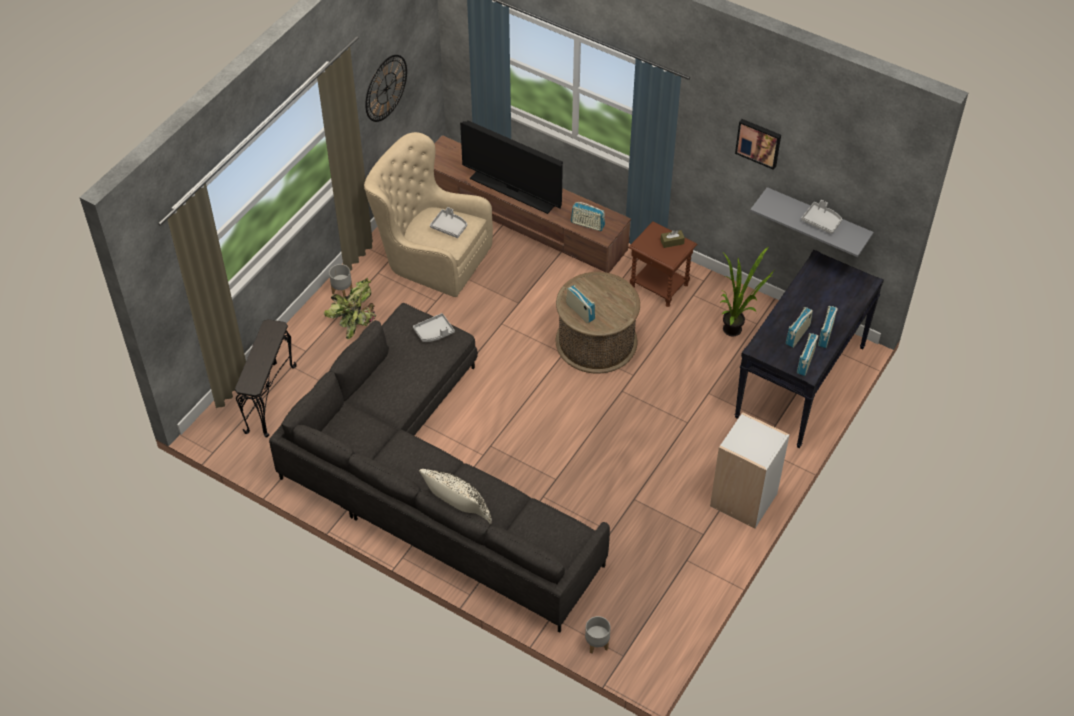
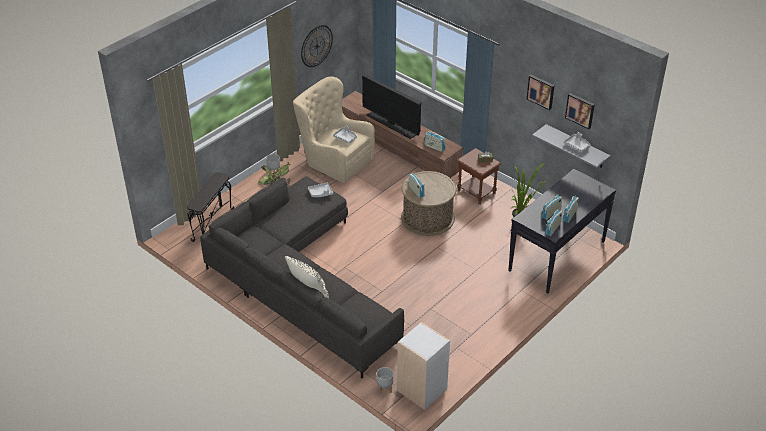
camera: 10 degrees right, 10 degrees down
(743, 500) = (502, 318): bookcase -> bookcase (421, 390)
(824, 170) = (580, 110): none -> picture

